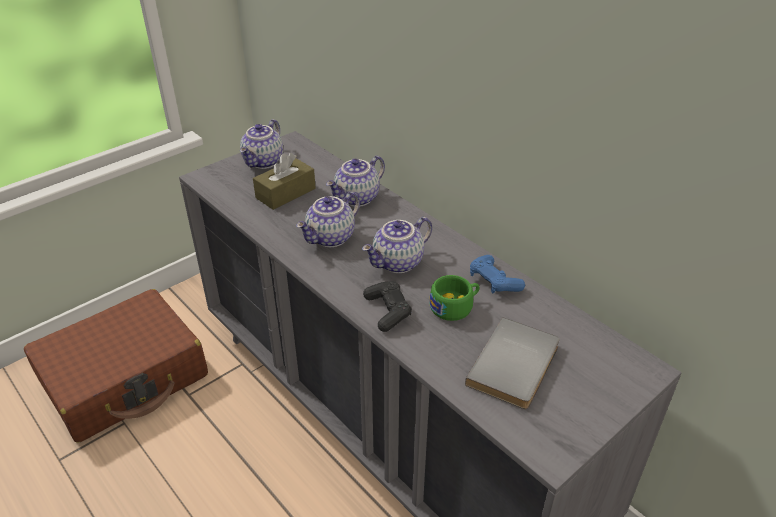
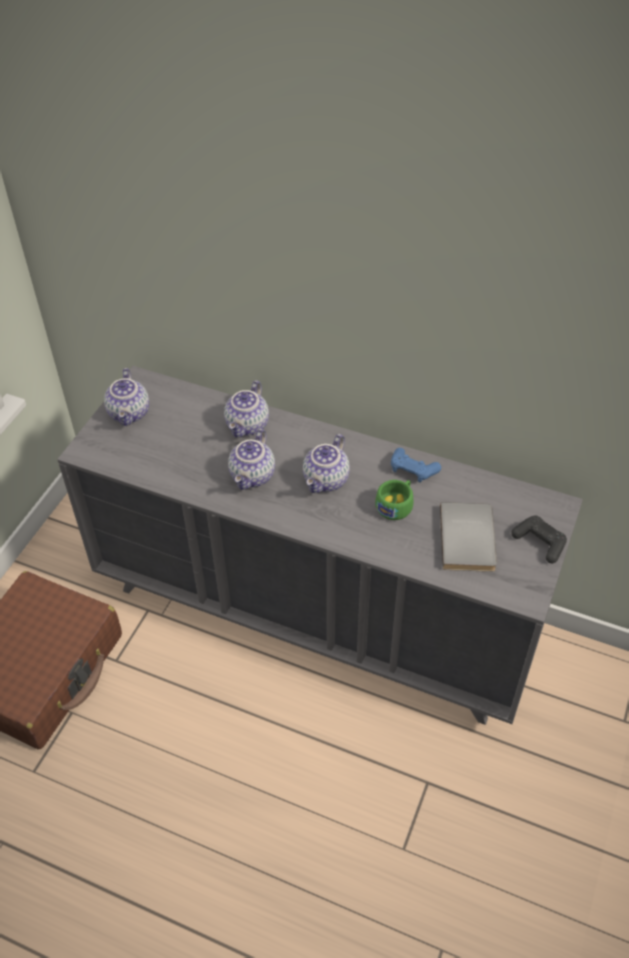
camera: 25 degrees left, 10 degrees up
(285, 193) = (178, 442): brown tissue box -> none
(388, 311) = (347, 529): black game controller -> black game controller (539, 542)

